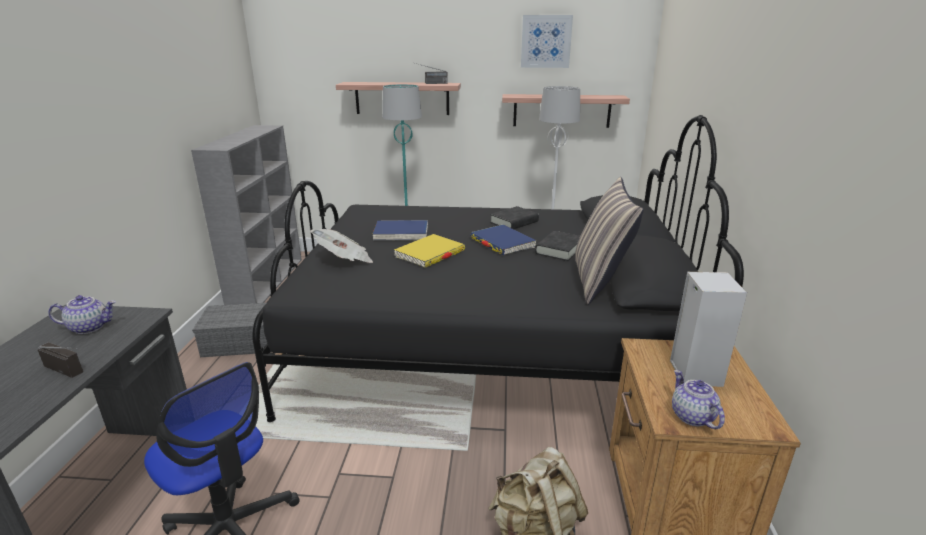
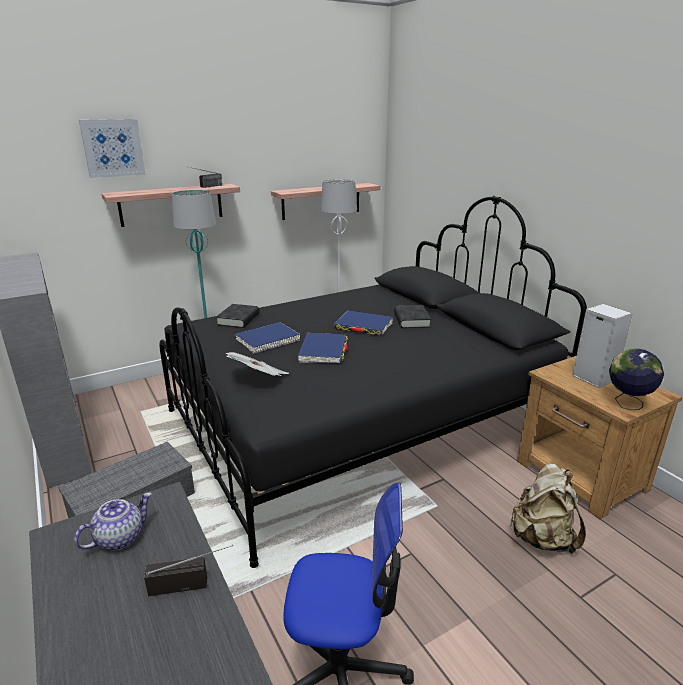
camera: 35 degrees left, 0 degrees up
(430, 254) = (323, 351): yellow book -> blue book
(514, 222) = (344, 307): black book -> black book (238, 319)
(546, 41) = (303, 139): picture -> picture (113, 148)
(599, 281) = (472, 336): pillow -> none
(691, 416) = (627, 404): teapot -> globe

